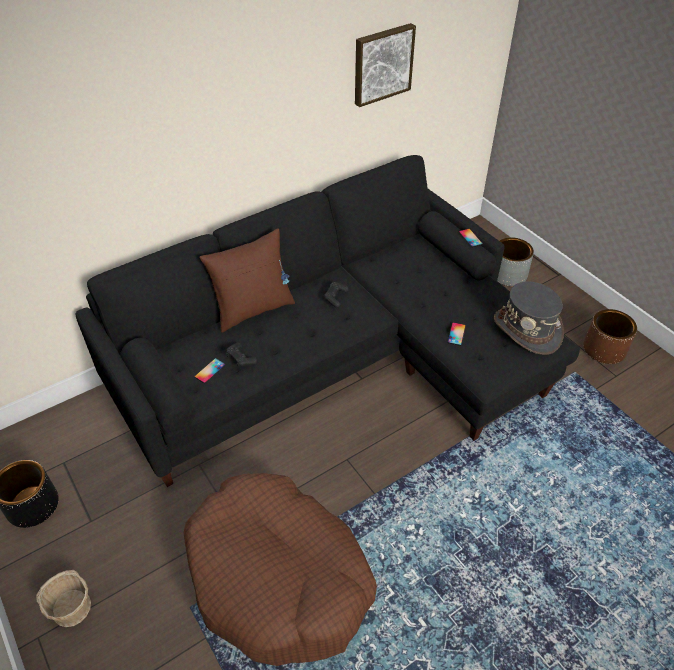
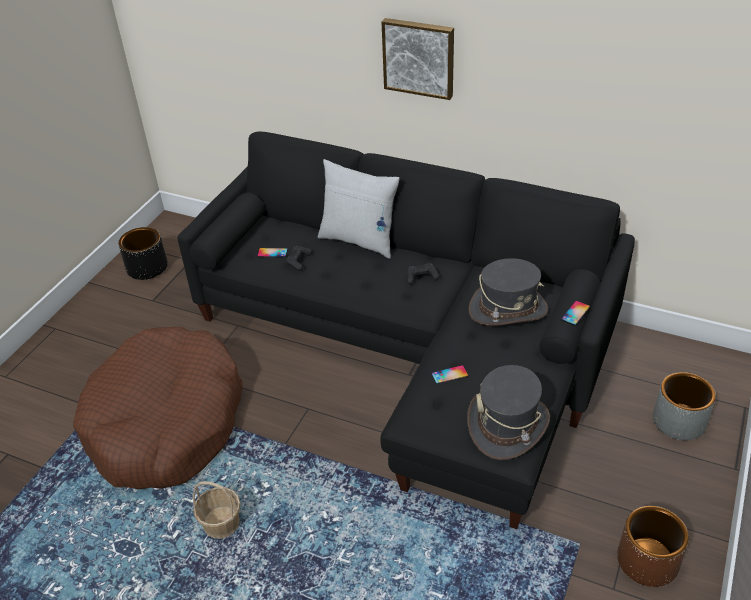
camera: 60 degrees right, 5 degrees down
(71, 608) = (83, 330): basket -> basket (221, 523)
(253, 310) = (358, 241): brown pillow -> grey pillow
(382, 64) = (605, 82): picture -> picture (419, 57)
(413, 273) = (508, 310): none -> grey hat

